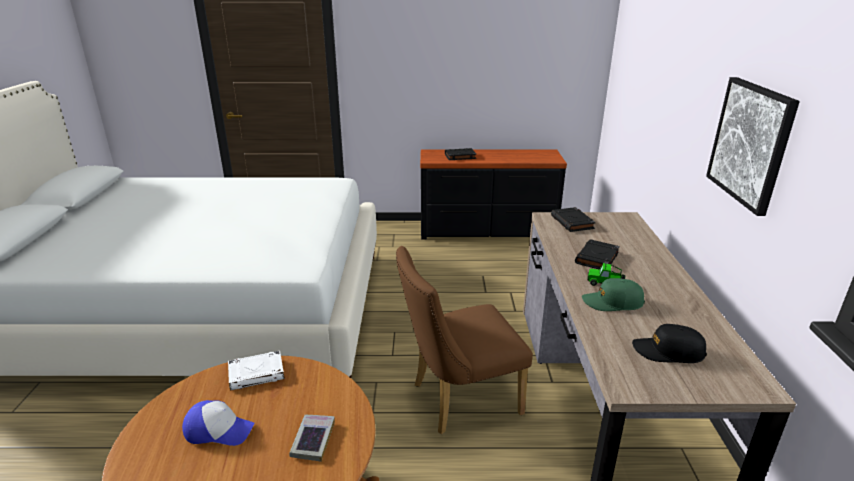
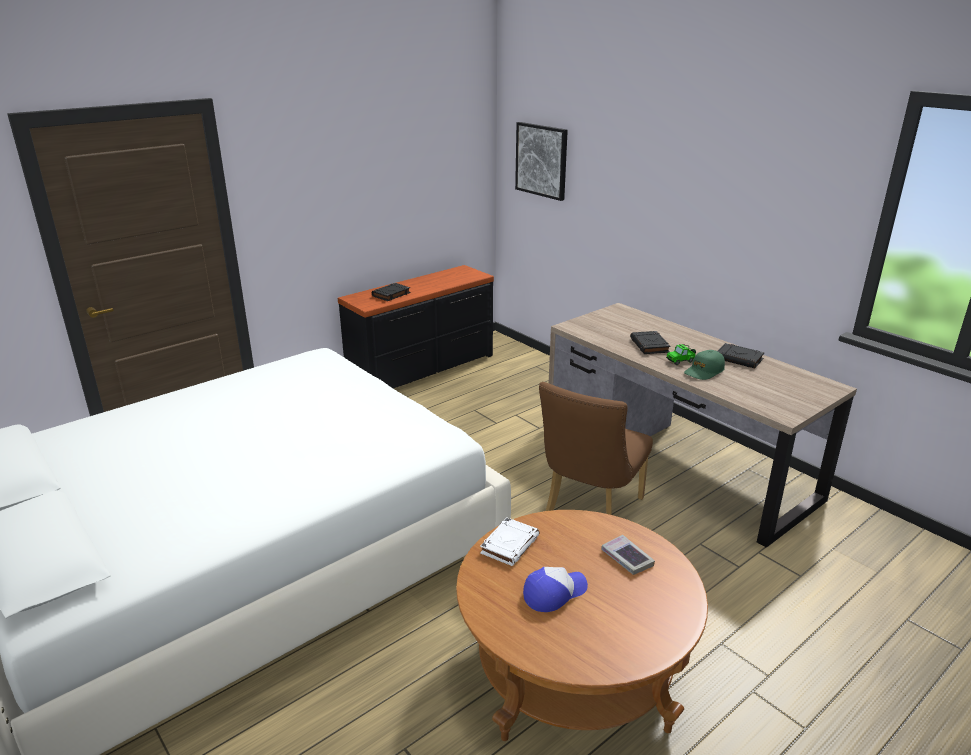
camera: 40 degrees left, 0 degrees up
(572, 222) = (592, 325): black book -> black book (739, 359)
(668, 351) = (773, 388): black cap -> none
(750, 143) = (736, 226): picture -> picture (541, 160)

